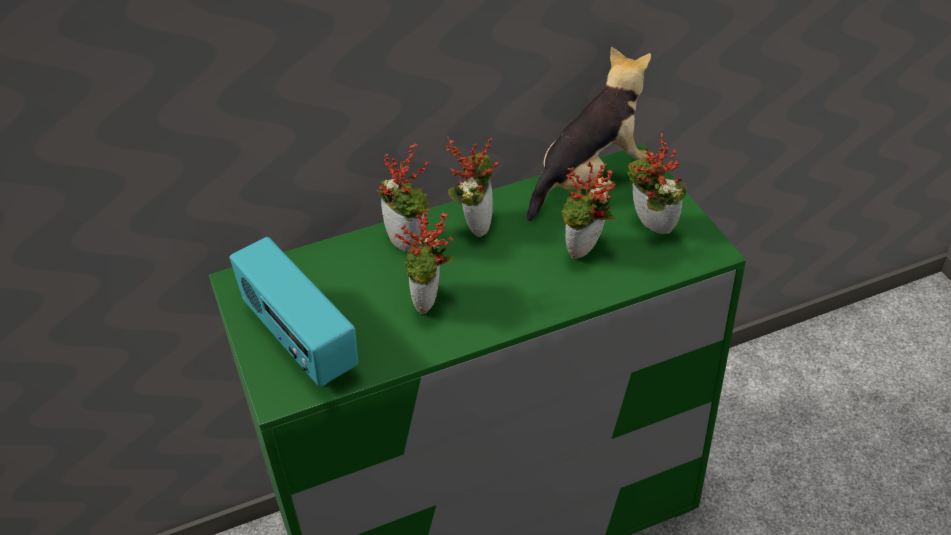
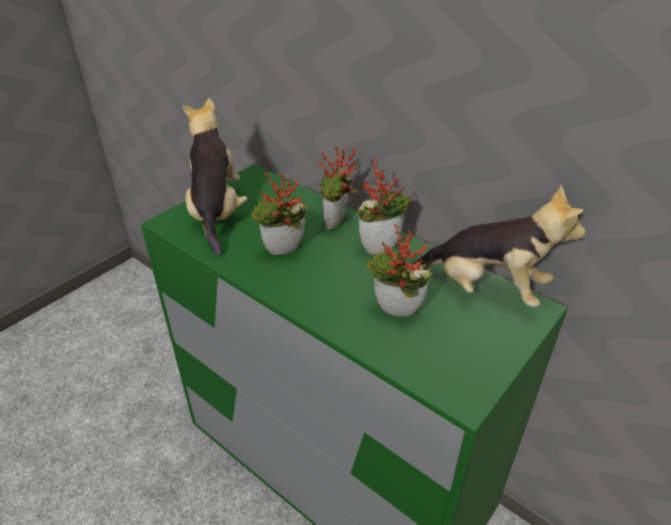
camera: 60 degrees right, 5 degrees down
(299, 340) = (216, 213): radio -> plush toy
(650, 227) = (459, 344): potted plant -> none

